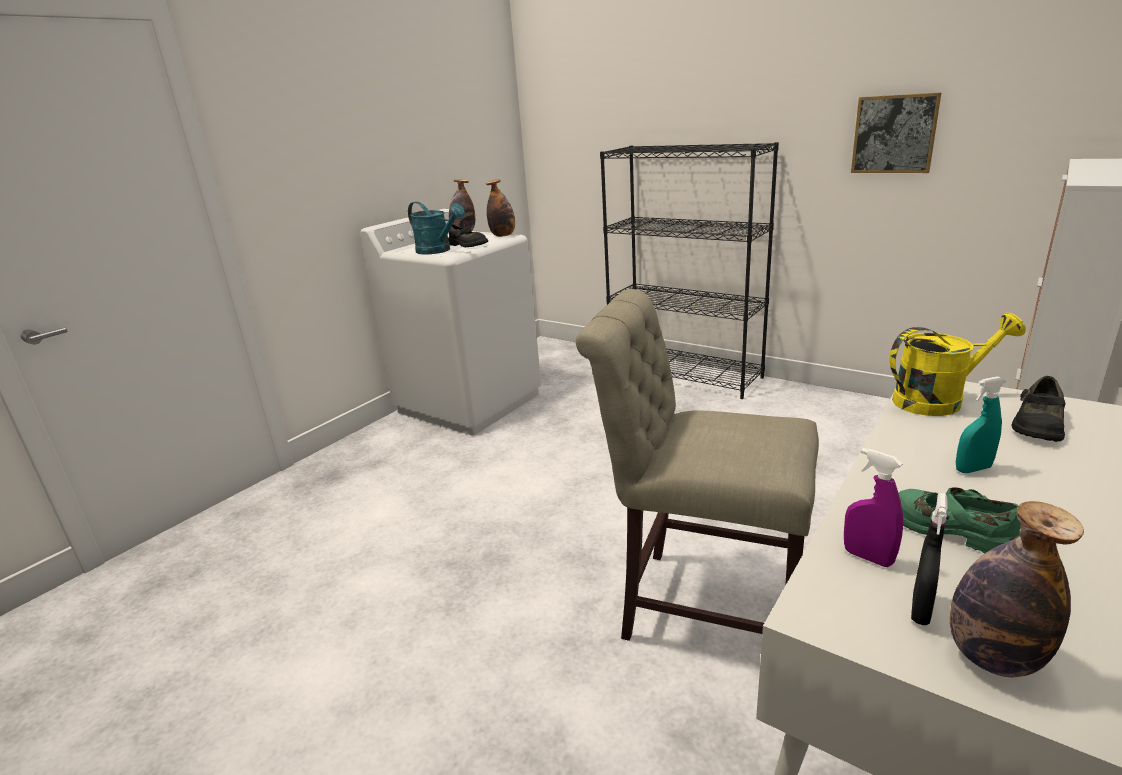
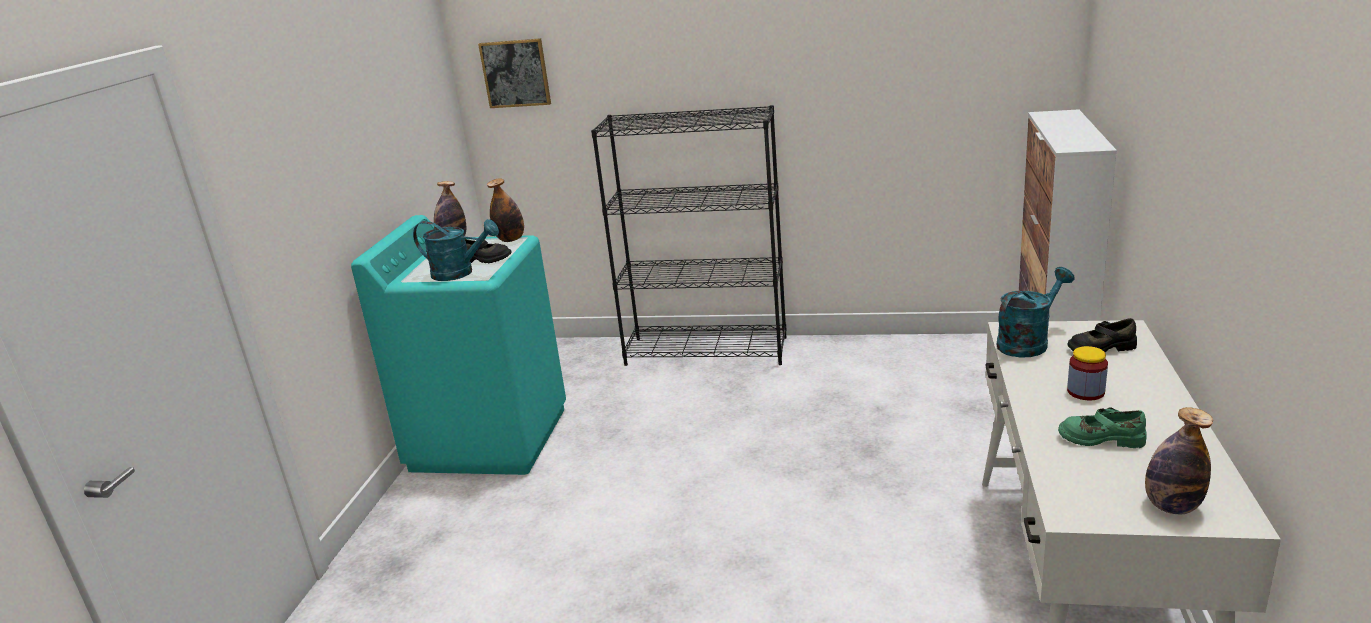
camera: 25 degrees left, 0 degrees up
(470, 402) = (489, 438): white washing machine -> turquoise washing machine
(701, 605) = (875, 565): beige chair -> none
(868, 557) = (1070, 471): purple spray bottle -> none
(894, 134) = (880, 93): picture -> picture (515, 73)
(920, 610) = (1120, 493): black spray bottle -> none
(938, 400) = (1028, 342): yellow watering can -> turquoise watering can
(973, 469) = (1085, 392): turquoise spray bottle -> jar
(1037, 425) = (1100, 348): black shoe -> black shoe turned 75 degrees clockwise

